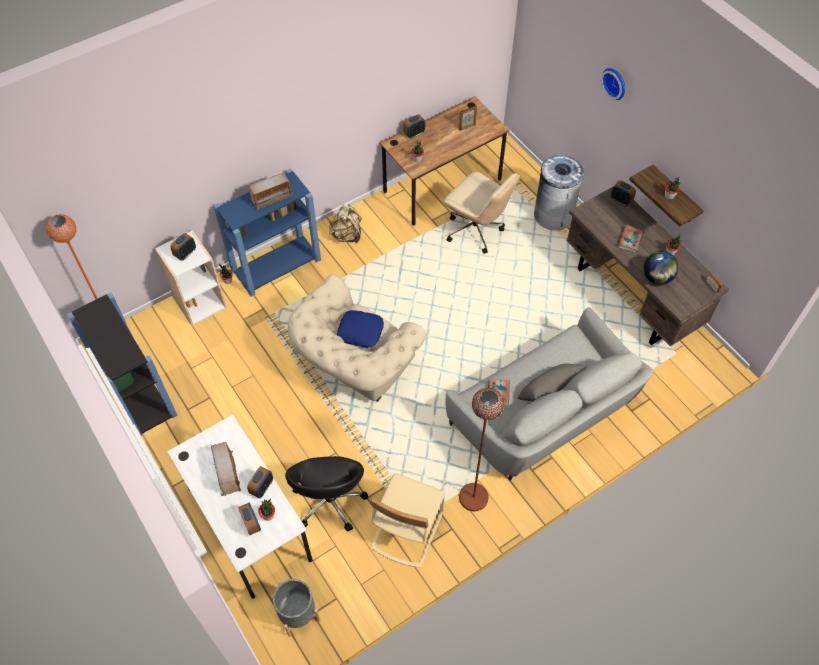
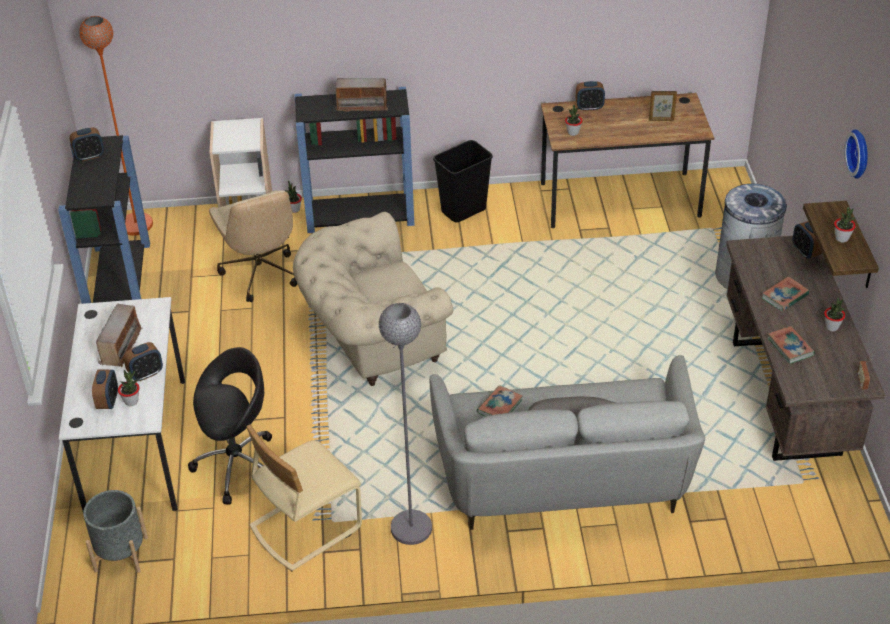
camera: 30 degrees right, 15 degrees down
(185, 254) = (238, 136): alarm clock -> alarm clock (89, 156)
(277, 265) = (360, 213): blue bookcase -> black bookcase
(330, 504) = (239, 464): black office chair -> black office chair turned 135 degrees counterclockwise
(347, 235) = (463, 211): beige backpack -> black trash can
(360, 331) = (386, 288): blue pillow -> none
(473, 498) = (411, 529): brown floor lamp -> grey floor lamp
(476, 233) = (625, 261): beige office chair -> beige office chair (261, 277)
(615, 82) = (829, 79): wall clock -> wall clock (860, 153)
(657, 278) = (790, 347): globe -> book

